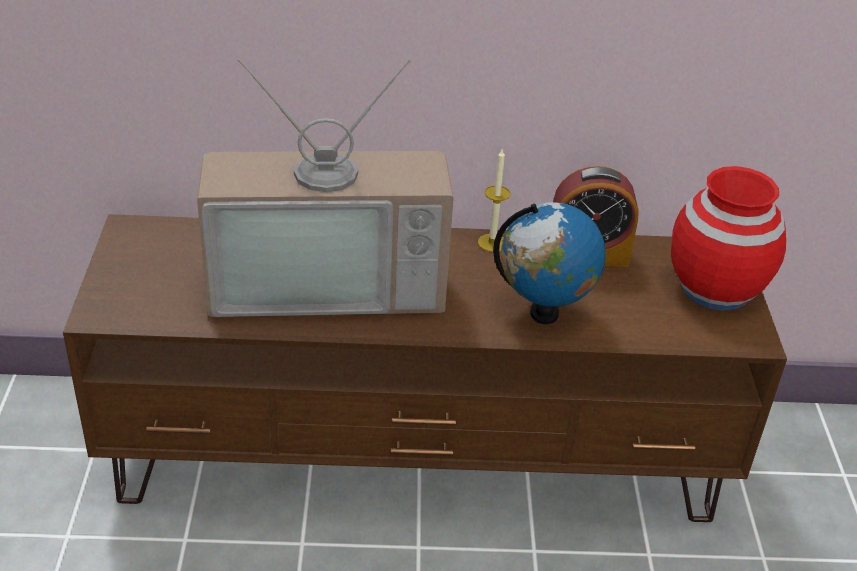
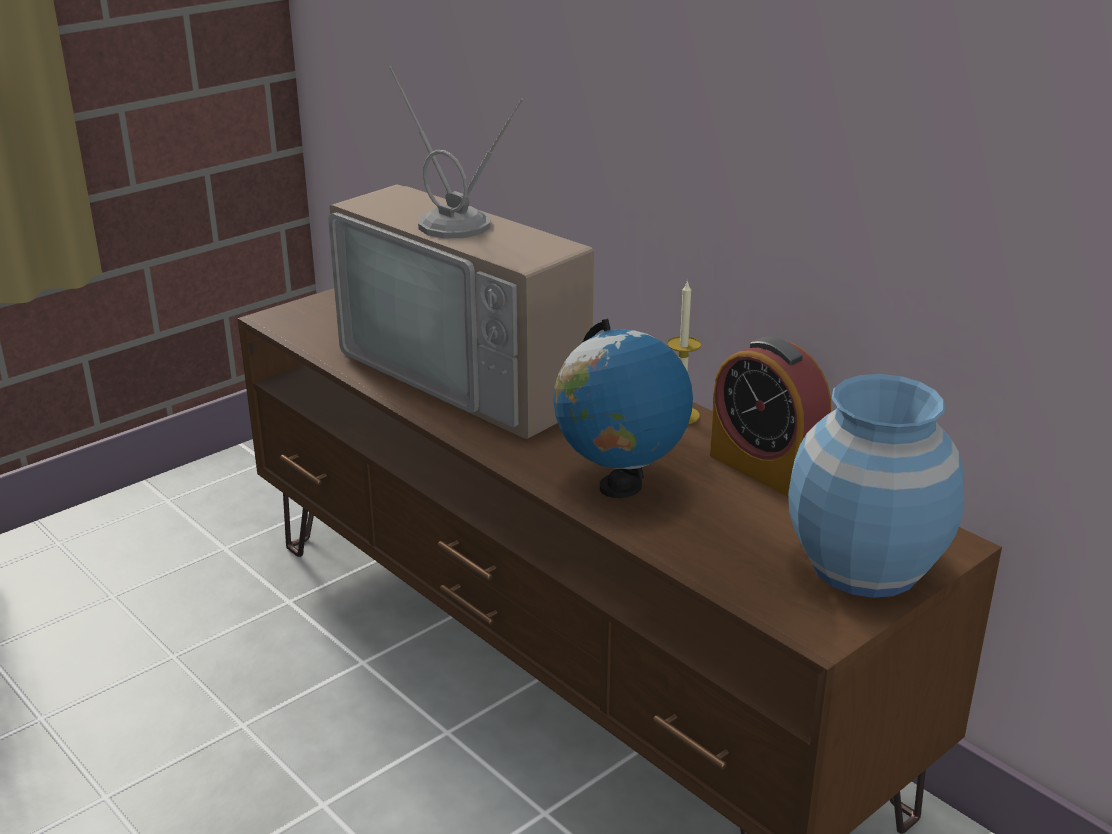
camera: 50 degrees right, 10 degrees down
(715, 288) = (864, 566): red vase -> blue vase

